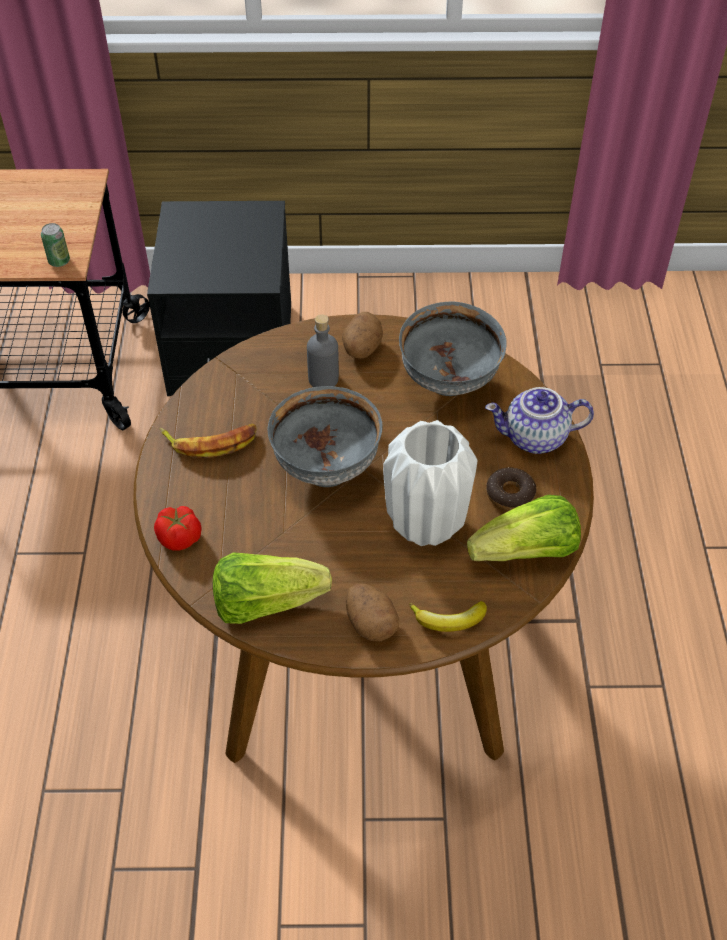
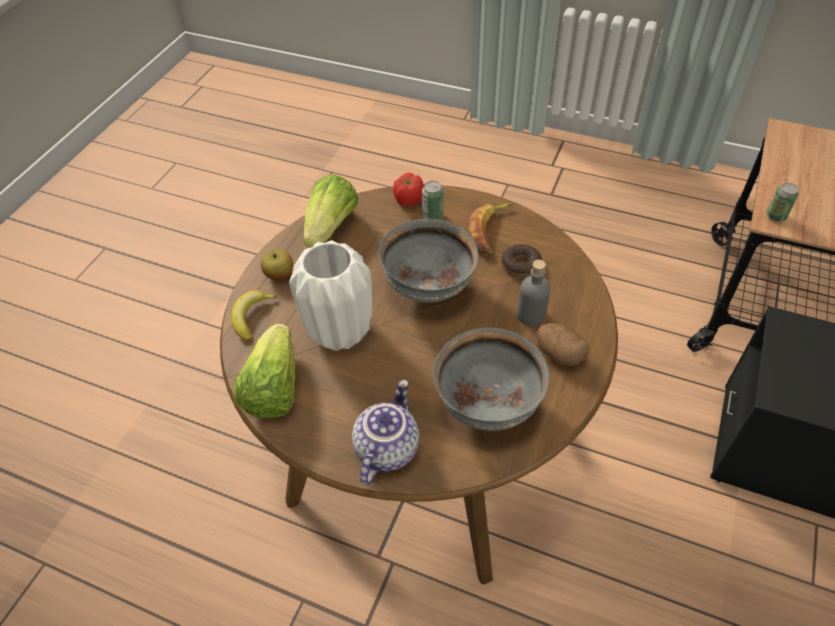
camera: 115 degrees right, 0 degrees up
(204, 503) = (433, 216): none -> can
(371, 623) = (279, 274): potato -> apple
(510, 494) = (336, 401): donut -> donut (521, 265)

